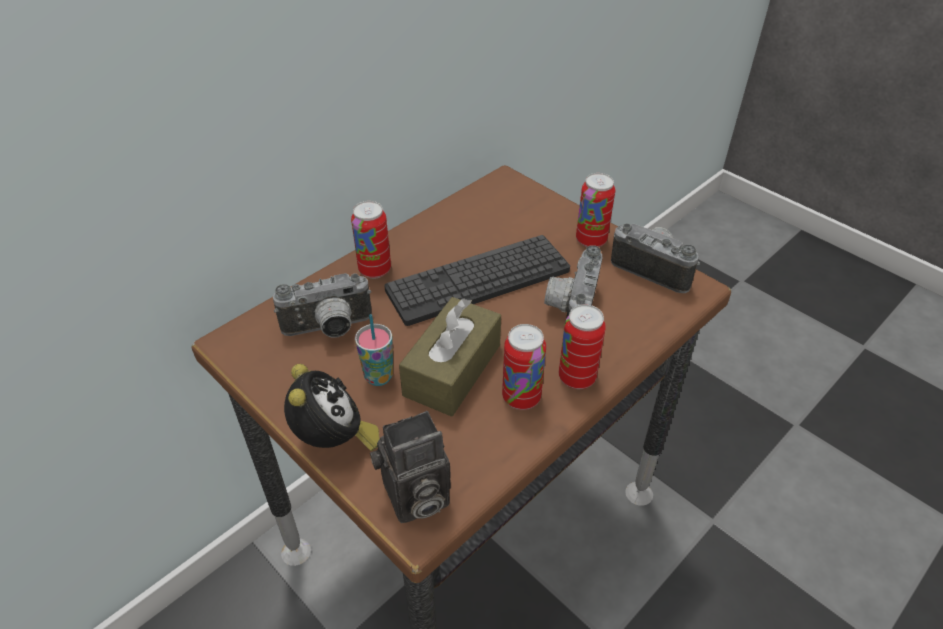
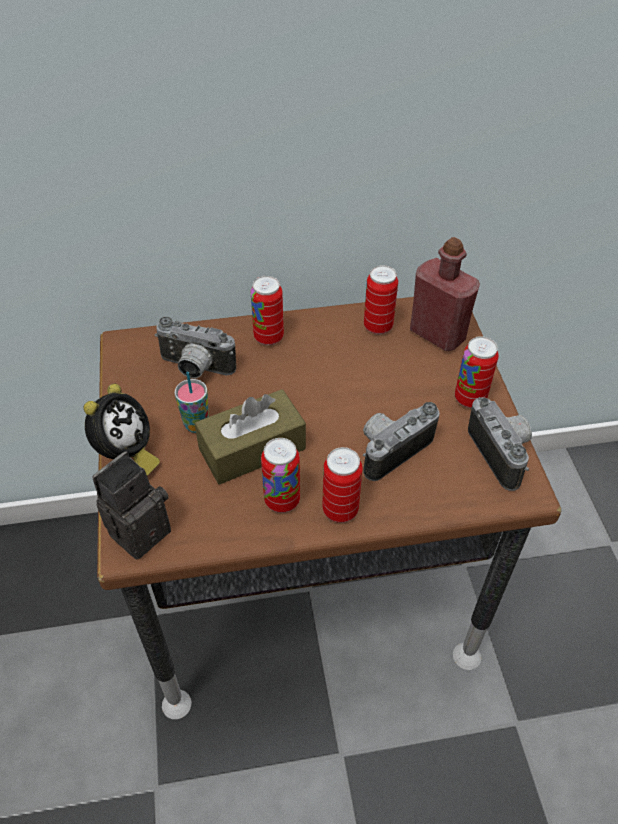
camera: 35 degrees right, 5 degrees up
(414, 499) = (140, 529): camera -> camera turned 120 degrees clockwise
(464, 219) = (378, 326): none -> can
(478, 280) = (340, 386): keyboard -> none
(518, 204) = (437, 334): none -> red bottle

